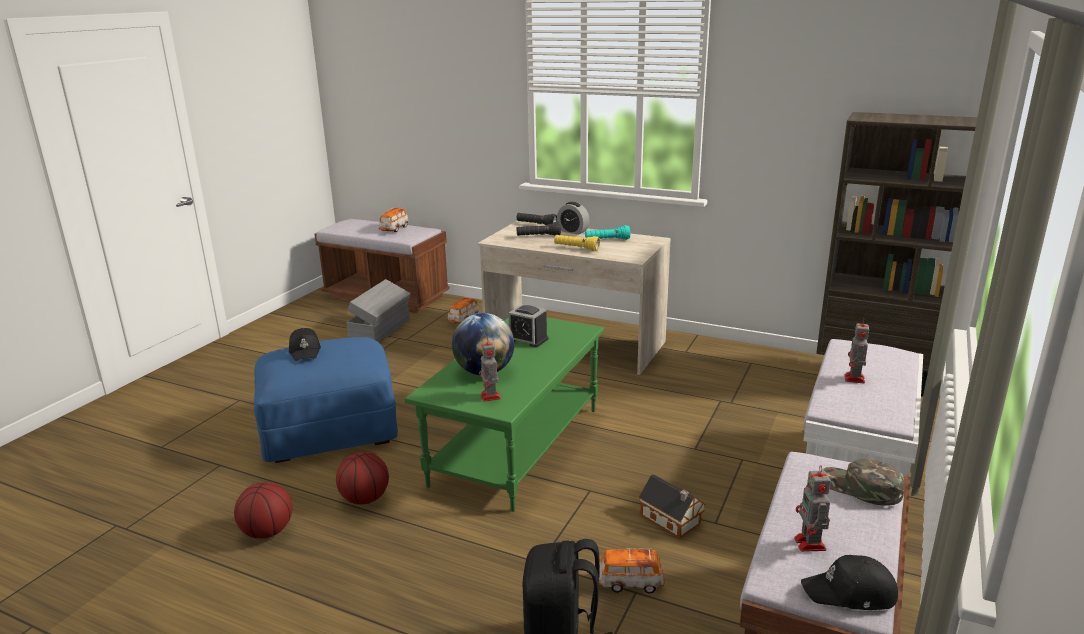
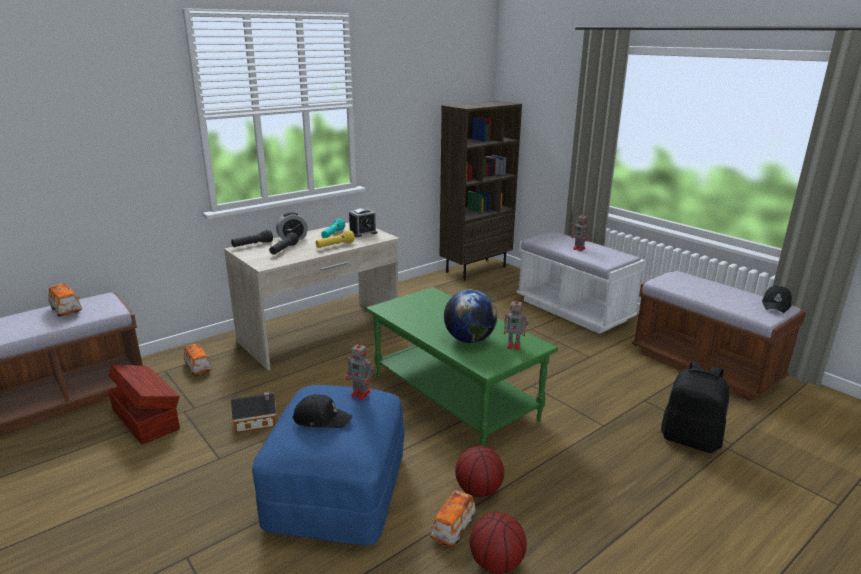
camera: 65 degrees left, 0 degrees up
(381, 330) = (146, 418): grey storage box -> brown storage box
(528, 339) = (426, 313): alarm clock -> alarm clock (363, 233)
(630, 583) = (635, 399): toy car -> toy car (453, 528)
(671, 520) = (581, 368): toy house -> toy house (257, 422)
(810, 545) = (737, 301): toy robot -> toy robot (361, 394)
(860, 487) = (689, 278): green cap -> none

